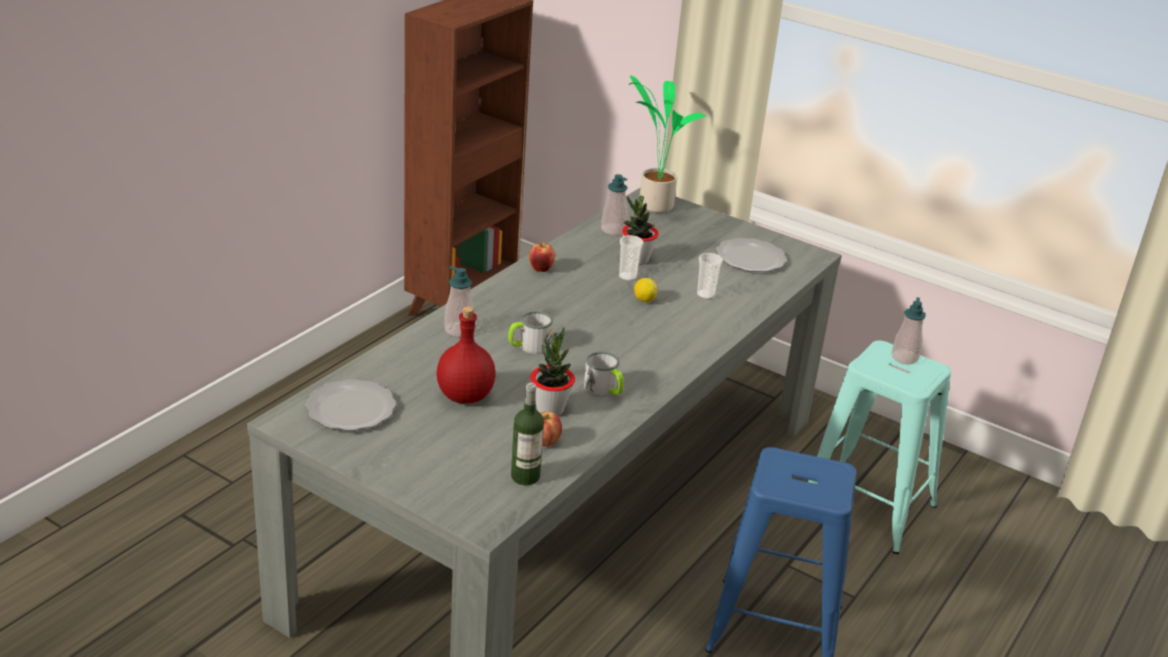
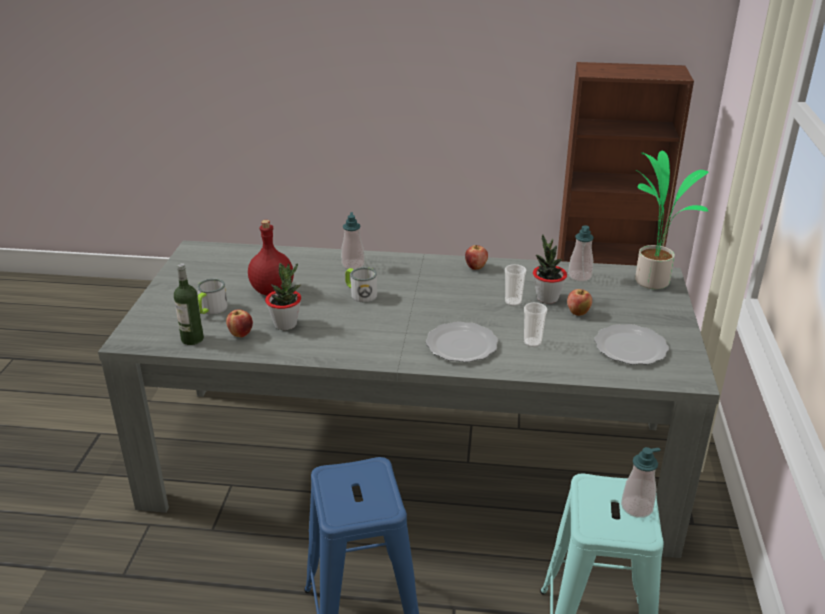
camera: 65 degrees right, 0 degrees up
(351, 408) = (224, 261): plate -> plate (462, 344)
(604, 390) = (331, 338): mug -> mug (211, 310)
(644, 300) = (486, 318): lemon -> none
(676, 256) = (578, 313): none -> apple

